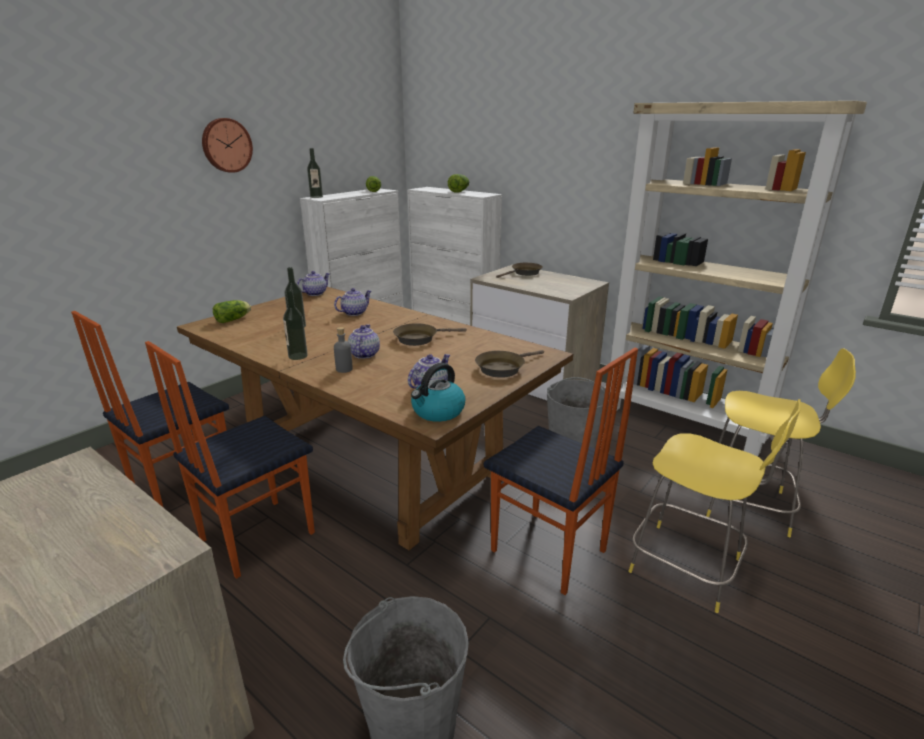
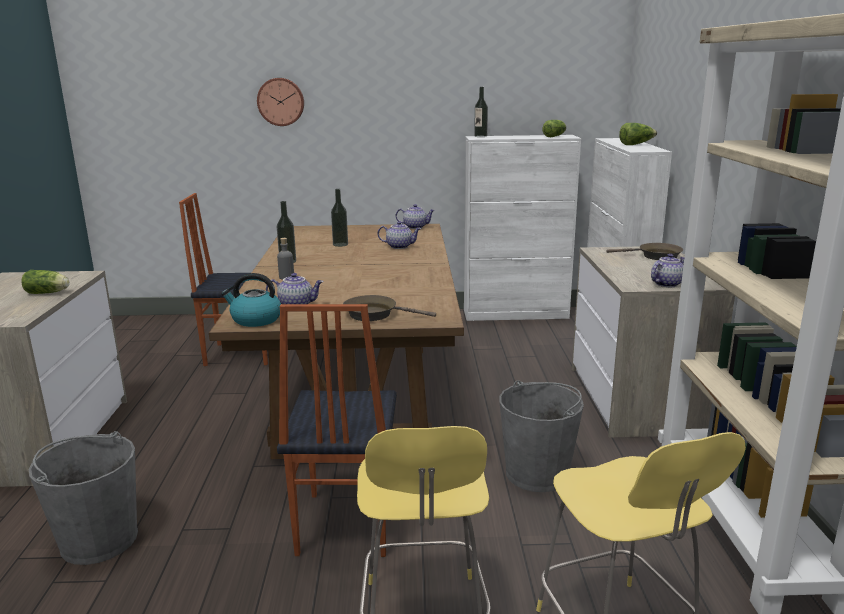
camera: 50 degrees right, 5 degrees down
(226, 145) = (394, 81): wall clock -> wall clock (281, 102)
(234, 319) = (321, 230): lettuce -> lettuce (48, 293)
(256, 536) = (221, 399): chair -> none
(363, 354) = (322, 273): teapot -> teapot (666, 284)
(419, 339) = (385, 276): brown frying pan -> none

